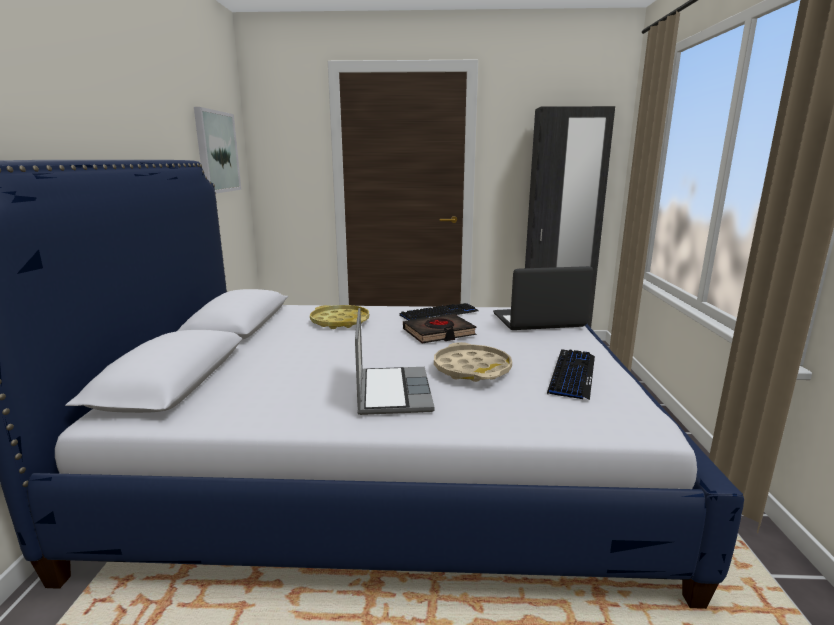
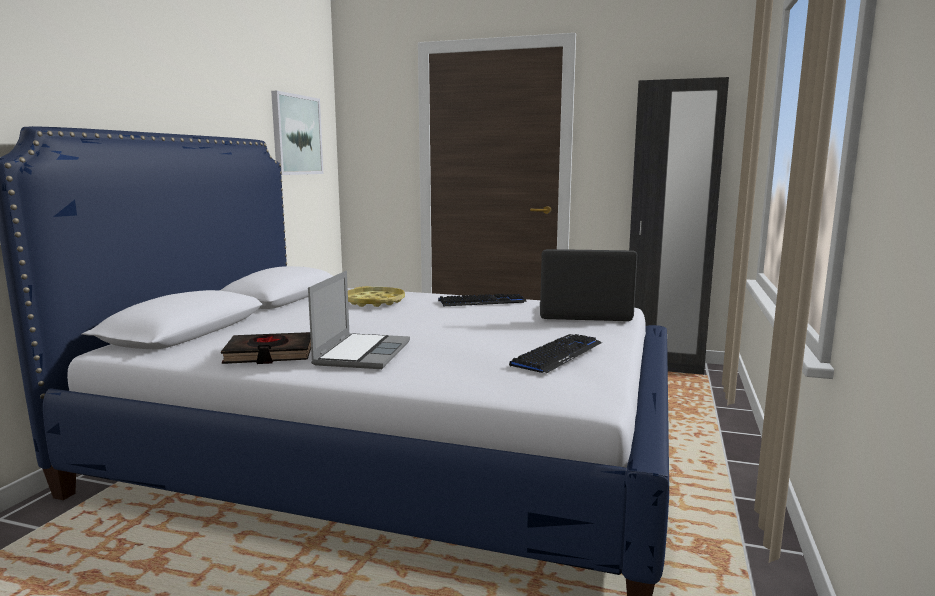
camera: 15 degrees right, 5 degrees down
(439, 333) = (462, 316): black book -> black book (269, 354)
(472, 369) = (457, 343): beige tray -> none

